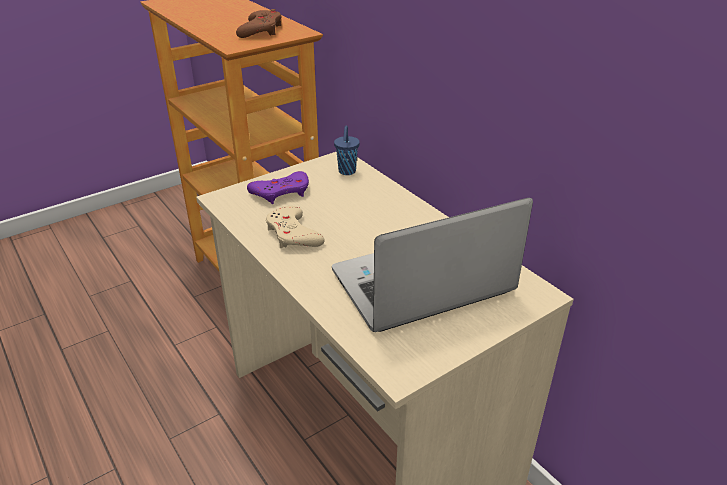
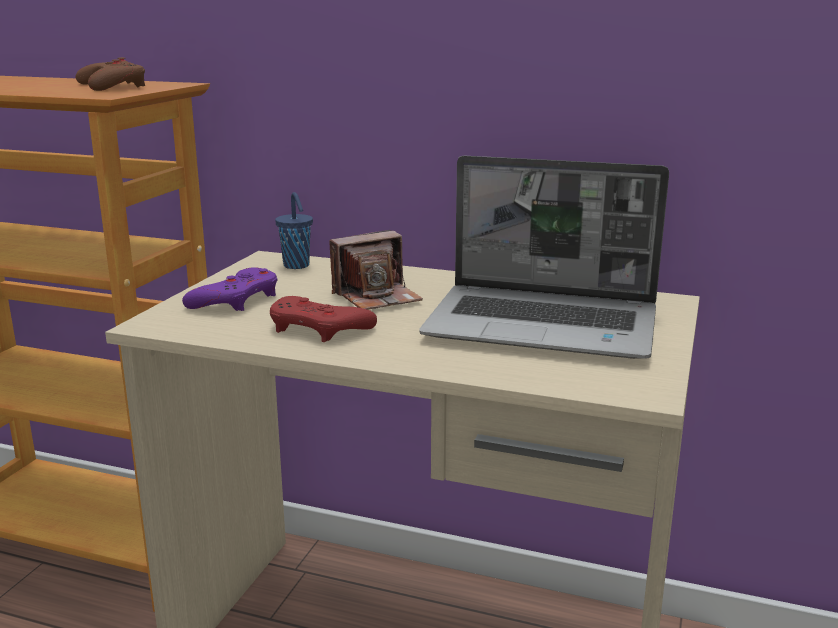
camera: 35 degrees left, 15 degrees down
(293, 234) = (318, 328): beige game controller -> red game controller
(356, 218) = (377, 297): none -> camera
(421, 285) = (545, 326): laptop -> laptop turned 105 degrees counterclockwise

